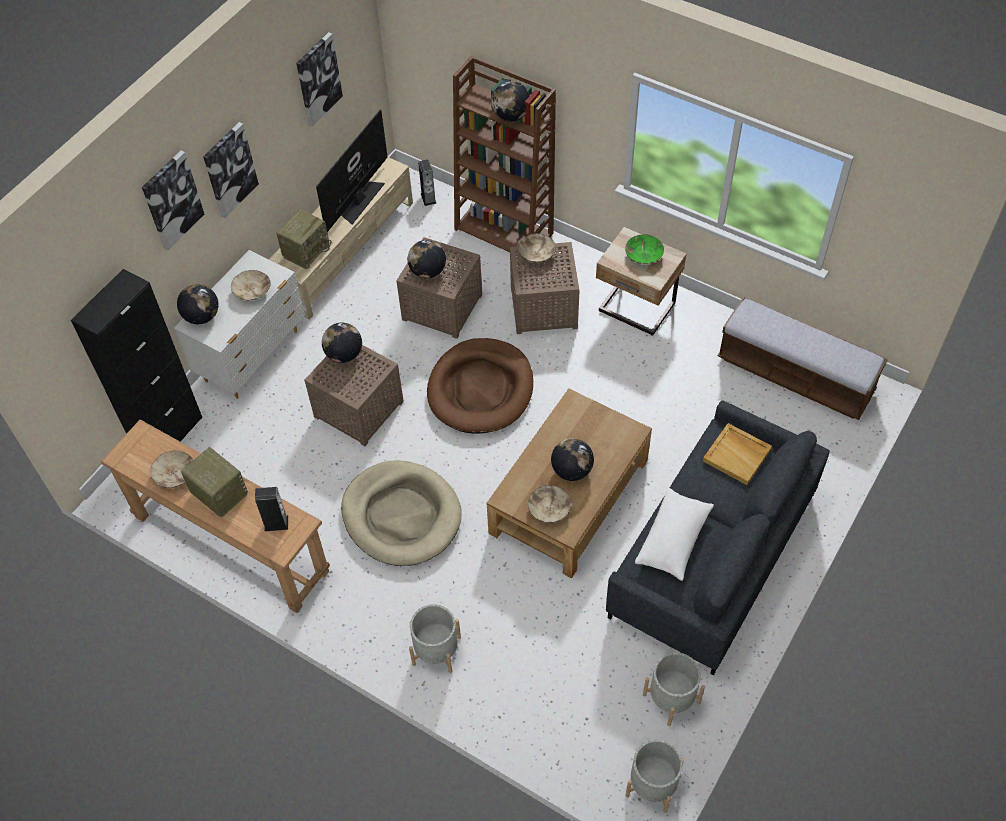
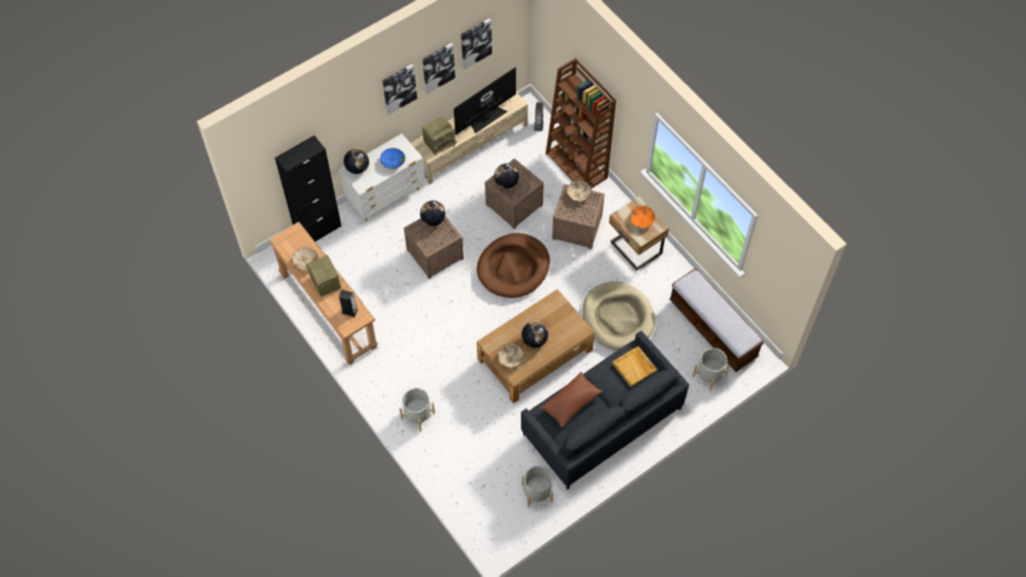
camera: 20 degrees right, 5 degrees up
(172, 200) = (355, 101): picture -> picture (438, 67)
(252, 291) = (393, 162): beige bowl -> blue bowl
(401, 515) = (432, 329): beige dog bed -> beige dog bed (618, 317)
(511, 116) = (587, 104): globe -> none
(643, 255) = (641, 220): green bowl -> orange bowl
(652, 784) = (503, 534): grey planter -> grey planter (709, 375)
(673, 540) = (571, 403): white pillow -> brown pillow

